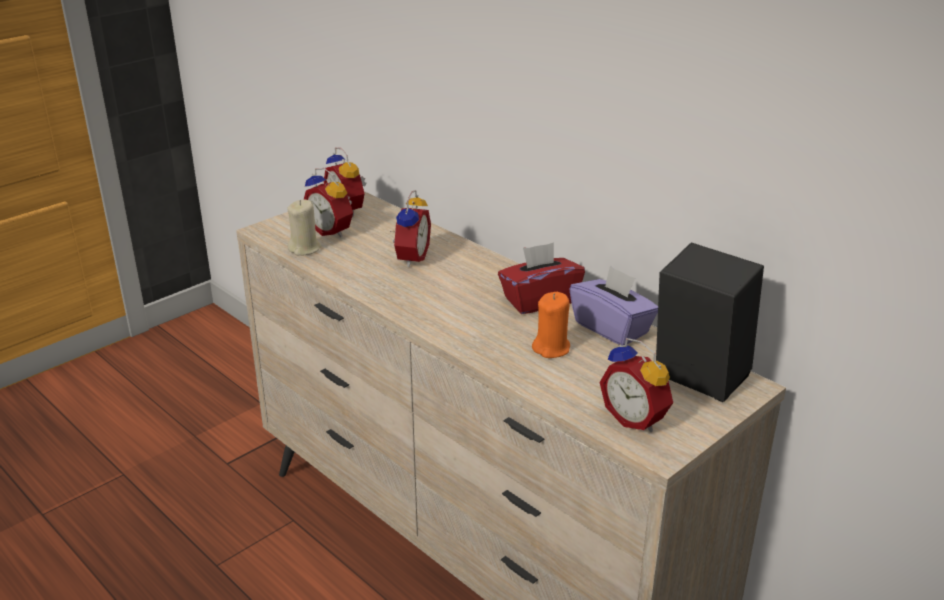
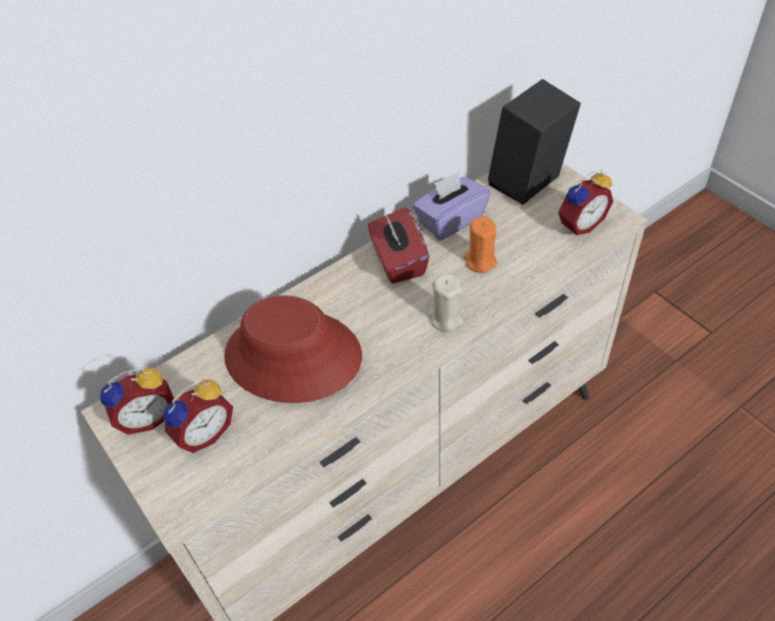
camera: 80 degrees left, 20 degrees up
(305, 249) = (244, 460): beige candle -> beige candle (445, 318)
(409, 258) = (292, 357): alarm clock -> red hat

